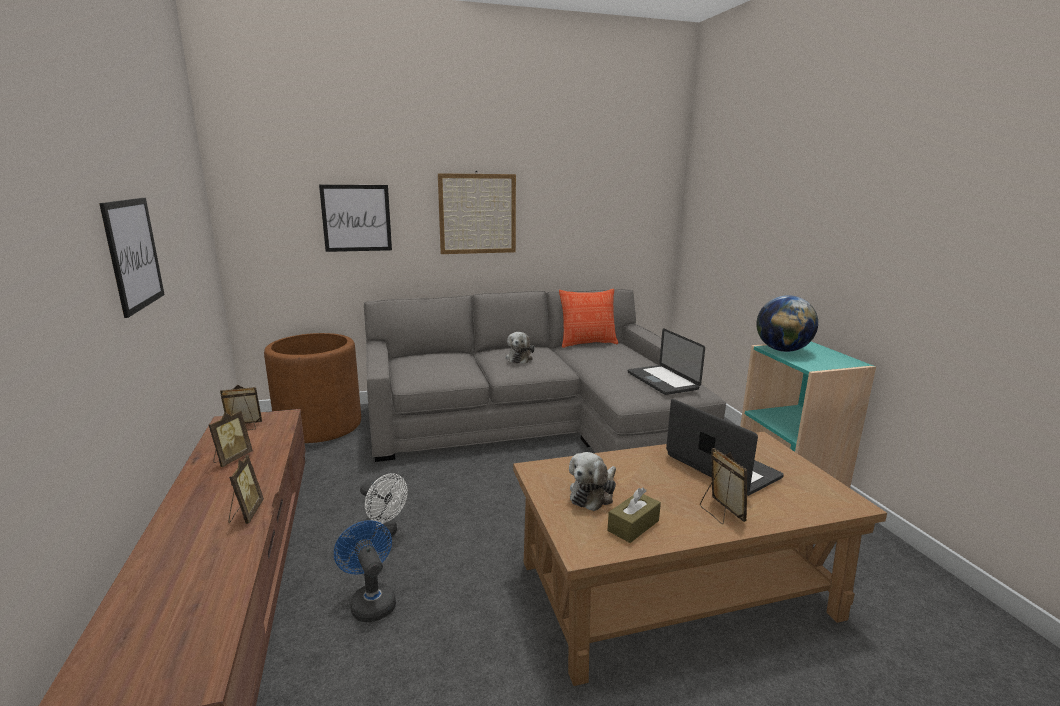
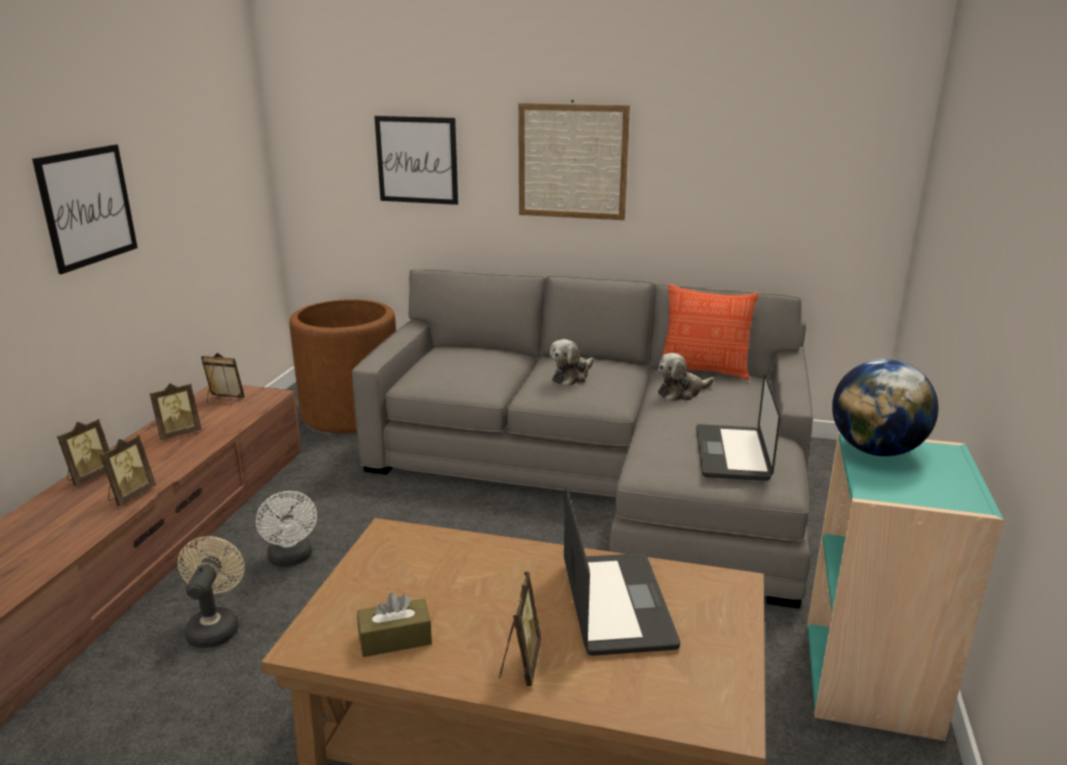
camera: 30 degrees right, 5 degrees up
(181, 511) = (89, 476): none -> picture frame
(371, 601) = (215, 626): blue fan -> beige fan
(593, 494) = (406, 584): plush toy -> plush toy (681, 392)

